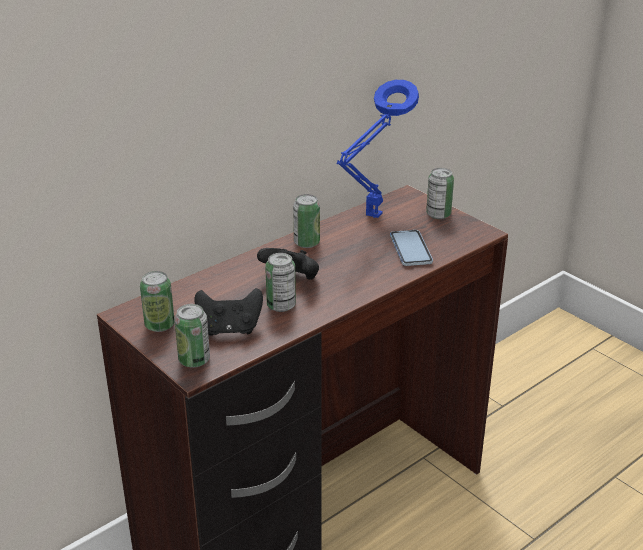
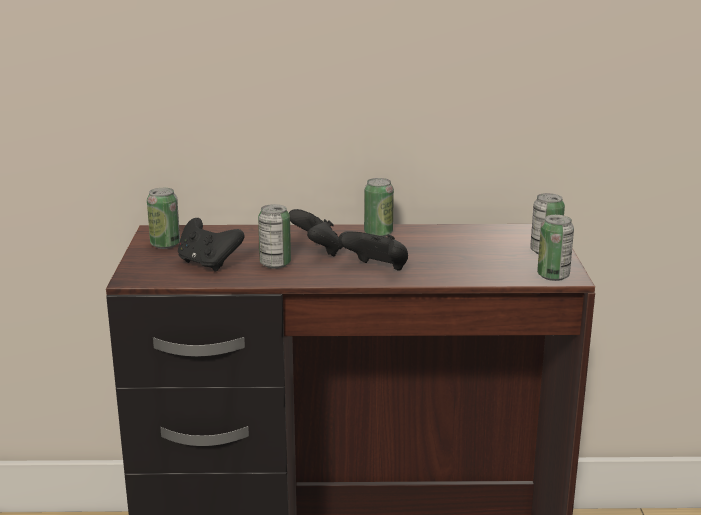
camera: 40 degrees right, 10 degrees down
(194, 360) = (146, 272): can -> can (553, 276)
(361, 279) = (377, 270): none -> black game controller
(372, 218) = (472, 235): blue table lamp -> none
(410, 249) = (465, 265): phone -> none

